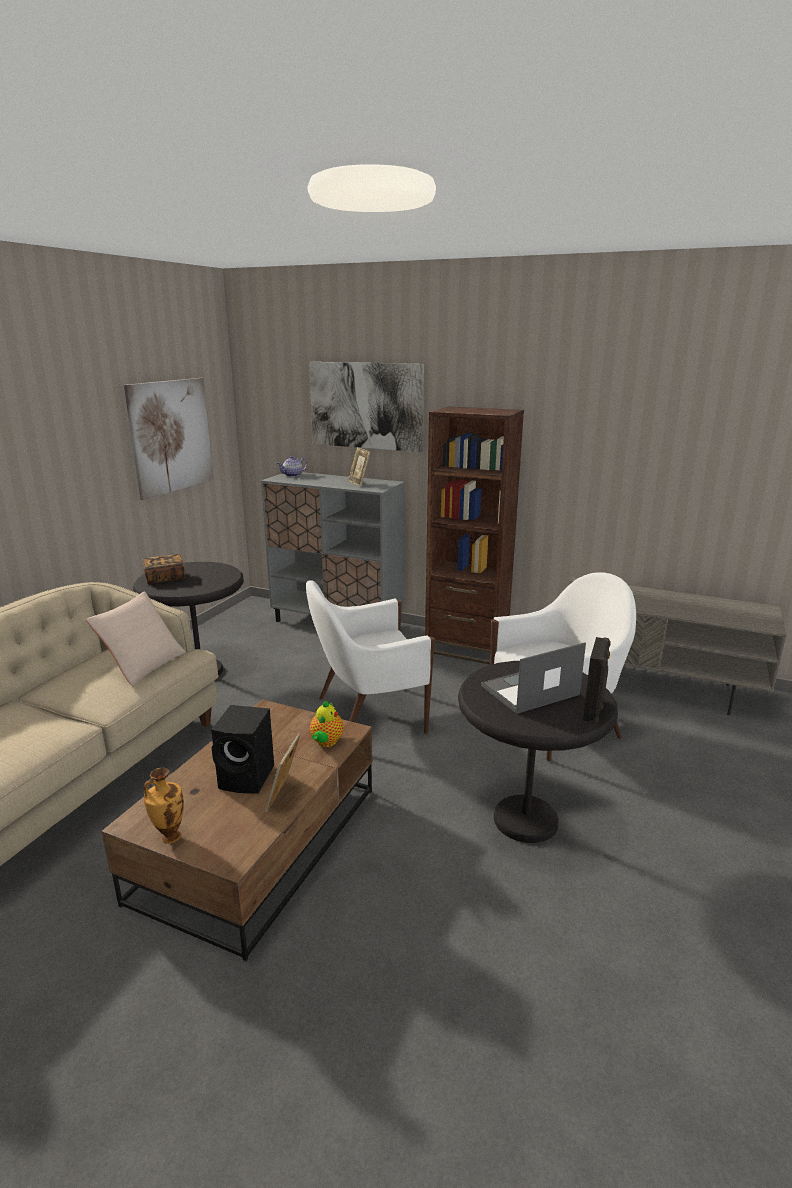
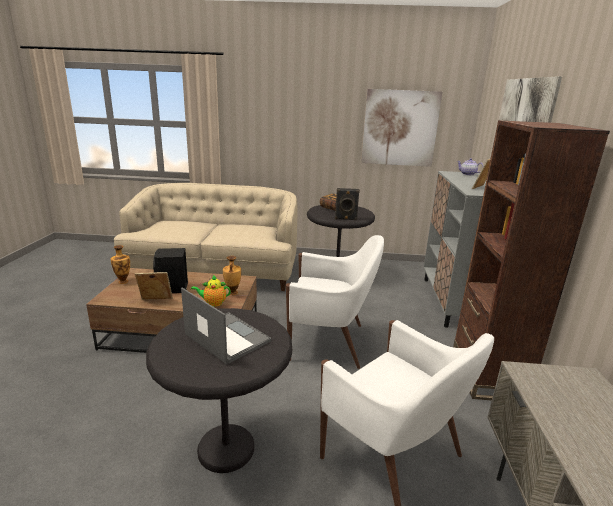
camera: 70 degrees right, 0 degrees up
(143, 664) = (256, 235): beige pillow -> none
(305, 724) = (232, 293): none -> vase
(368, 716) = (329, 342): white armchair -> white armchair turned 135 degrees clockwise
(594, 710) = (197, 373): black speaker -> black speaker (345, 219)

